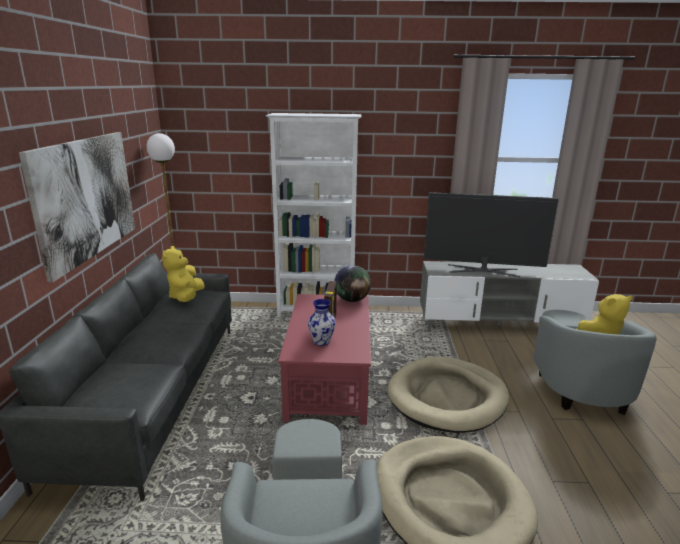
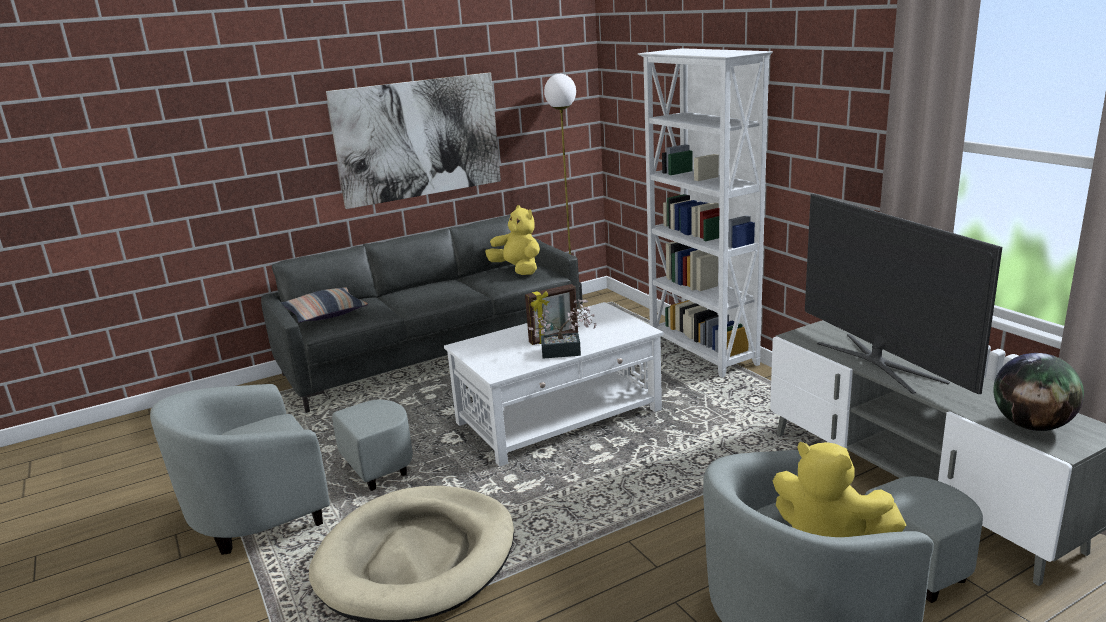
camera: 60 degrees right, 0 degrees up
(107, 393) = (325, 313): none -> pillow
(186, 297) = (518, 270): yellow plush toy -> yellow plush toy turned 75 degrees clockwise
(322, 341) = (507, 348): vase -> none
(329, 380) = (560, 416): red coffee table -> white coffee table
(352, 300) = (634, 328): globe -> globe (1032, 425)
(356, 326) = (566, 351): none -> potted plant
(447, 398) = (619, 501): beige dog bed -> none

